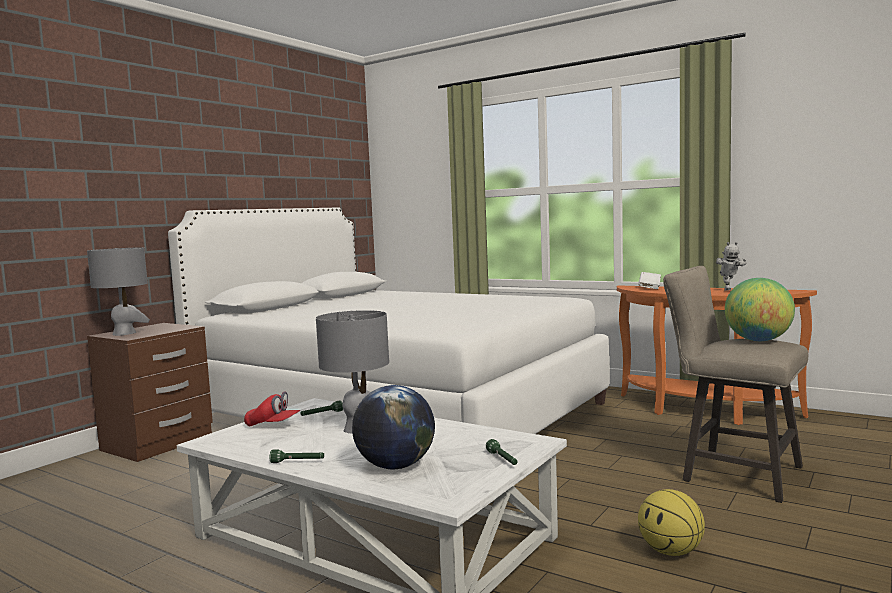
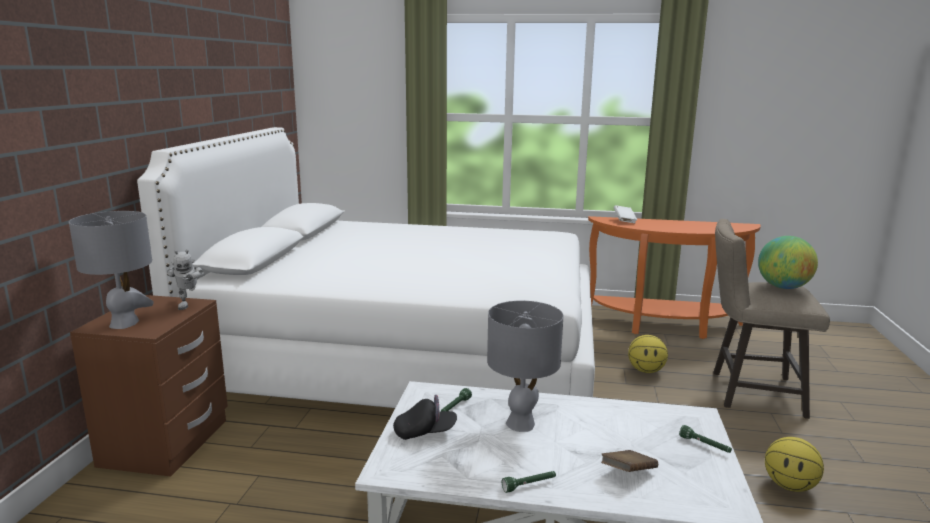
camera: 25 degrees left, 10 degrees up
(273, 425) = (425, 432): red cap -> black cap
(395, 466) = (628, 472): globe -> brown book
(629, 443) = (646, 371): none -> basketball
(728, 289) = (694, 224): toy robot -> toy robot (189, 304)

